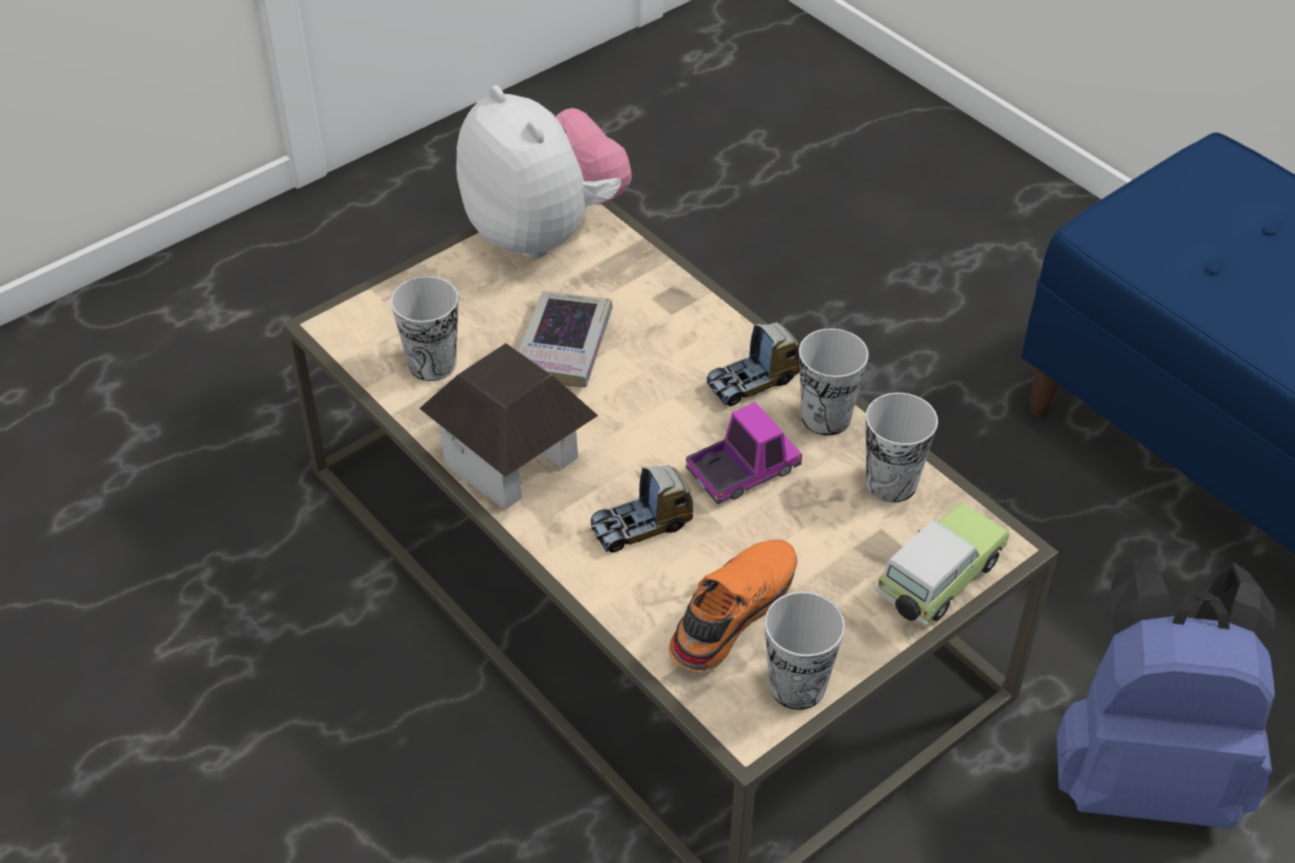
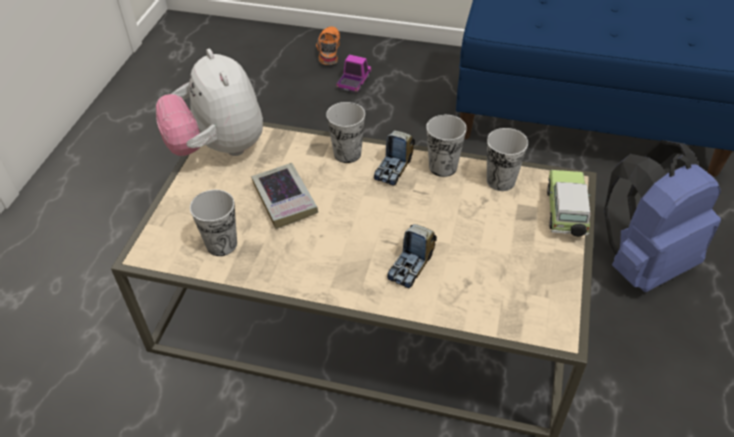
camera: 35 degrees left, 0 degrees up
(511, 460) = (314, 270): toy house -> none
(544, 231) = (218, 148): plush toy -> plush toy turned 135 degrees counterclockwise
(730, 611) = (494, 282): orange shoe -> orange shoe (328, 50)
(743, 471) = (431, 212): toy truck -> toy truck (354, 82)
(797, 686) = (559, 298): cup -> cup (347, 153)

